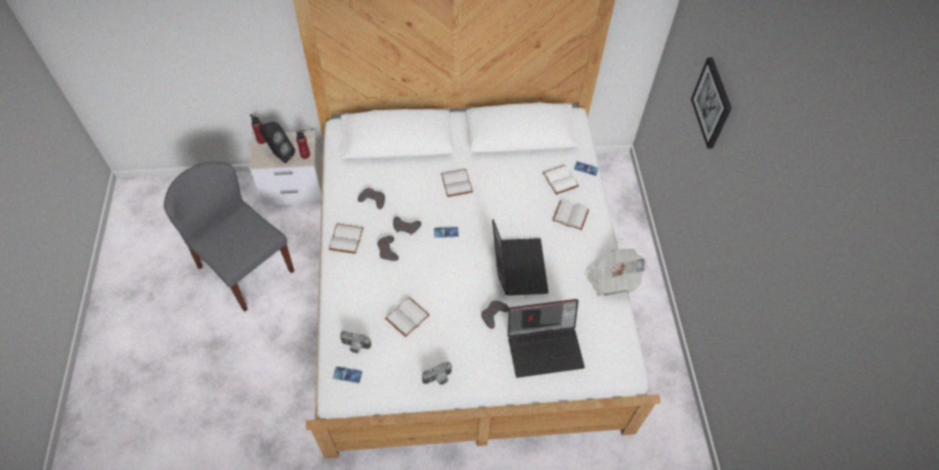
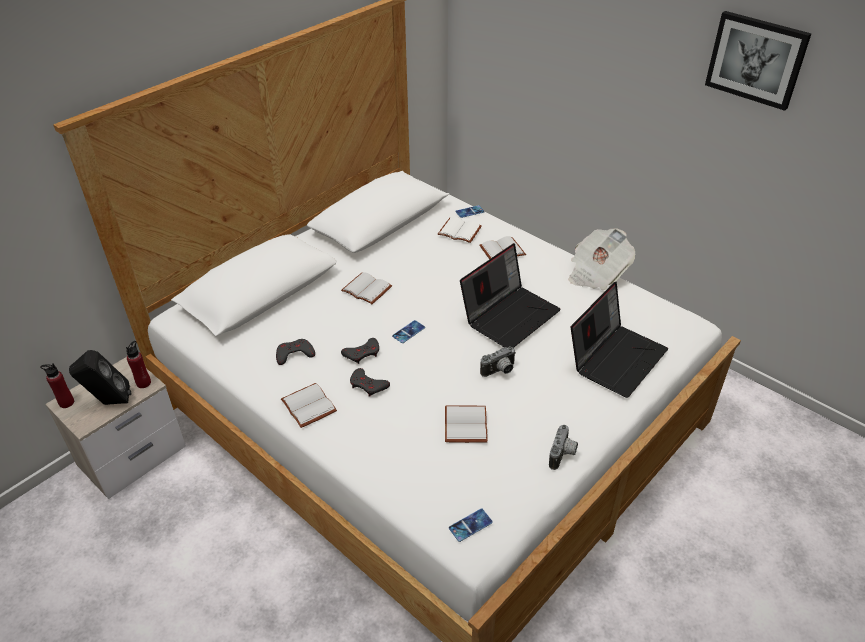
camera: 40 degrees left, 15 degrees down
(245, 268) = (153, 580): grey chair -> none
(355, 346) = (446, 491): camera -> camera (500, 371)
(493, 314) = (539, 366): grey game controller -> none
(517, 266) = (510, 315): laptop -> laptop turned 90 degrees clockwise
(712, 103) = (568, 57): picture -> picture (756, 59)

